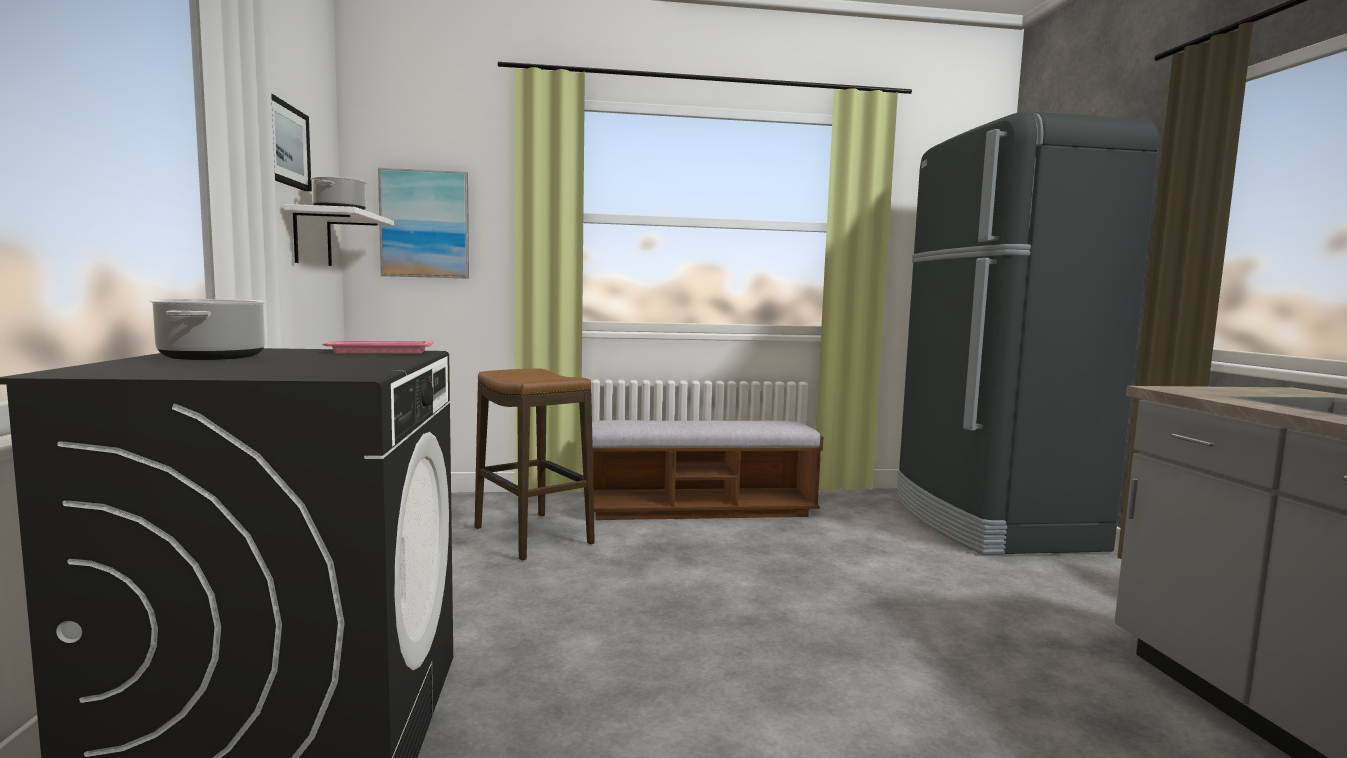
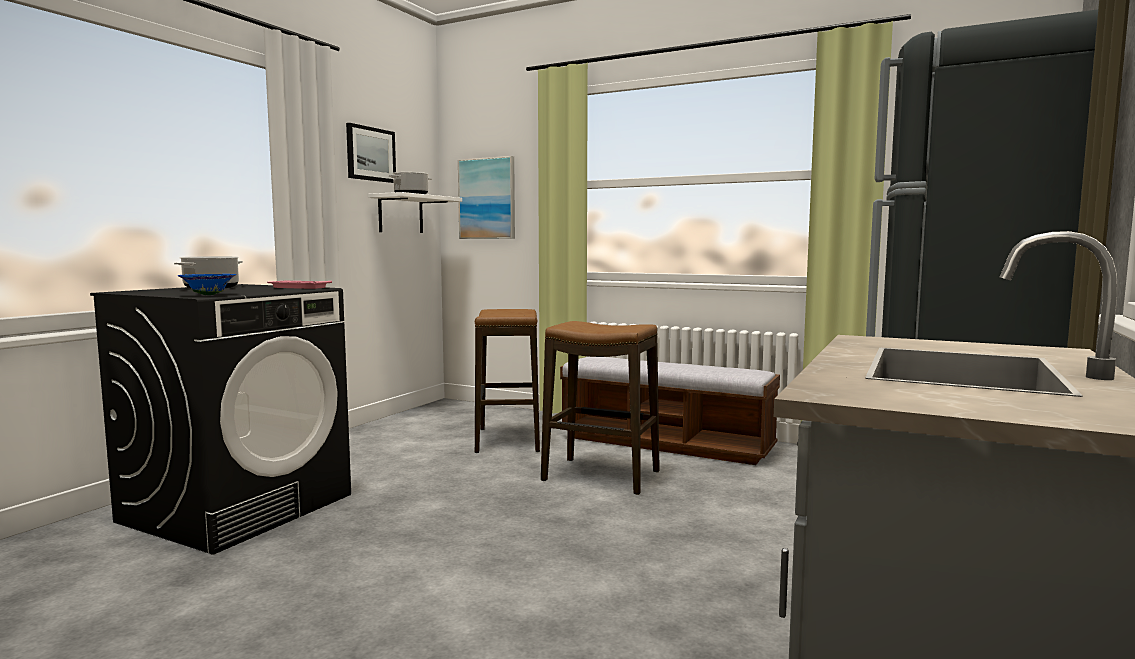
camera: 35 degrees right, 0 degrees up
(342, 372) = (208, 295): none -> blue bowl
(703, 558) = (601, 476): none -> stool

